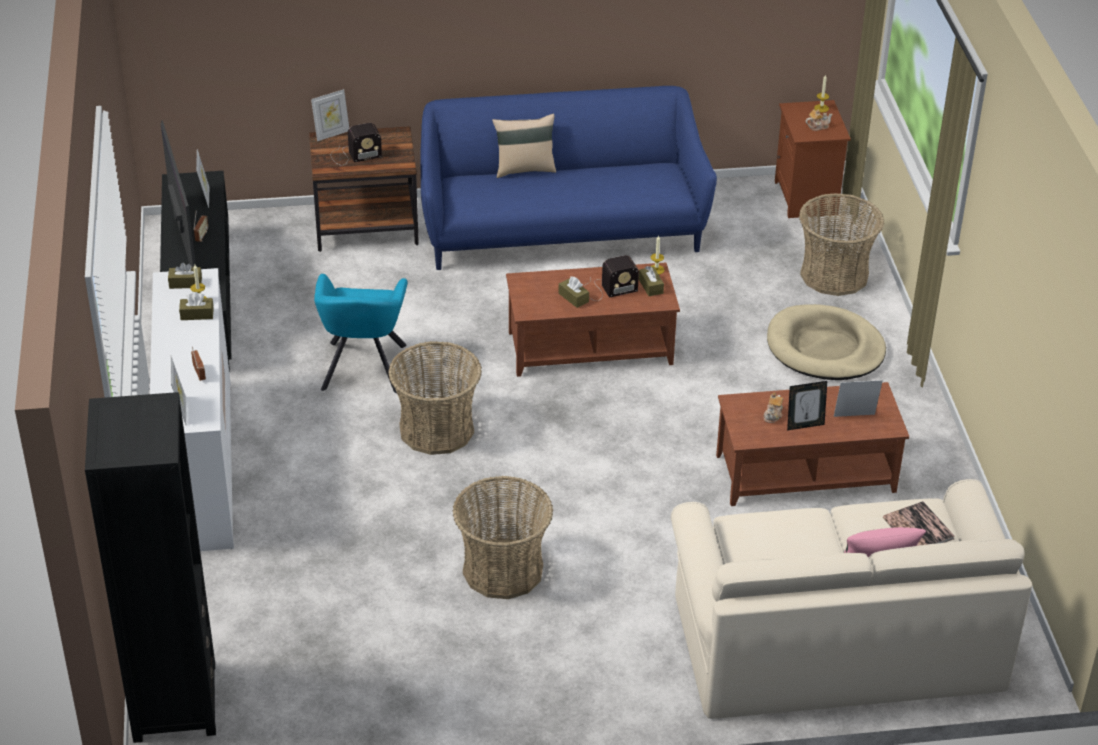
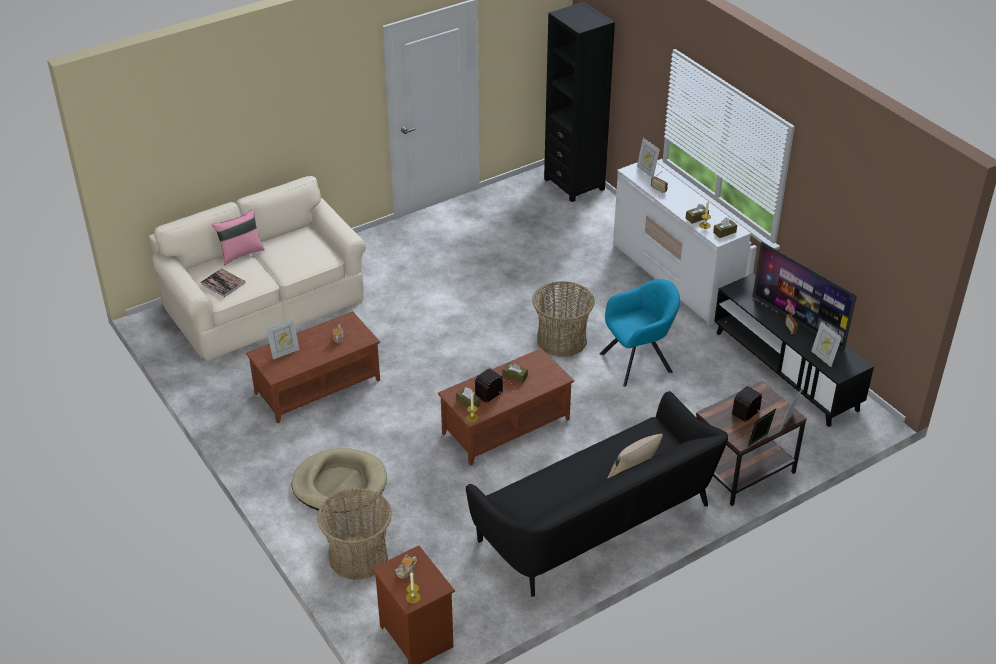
camera: 155 degrees right, 0 degrees up
(363, 370) = (638, 361): turquoise armchair -> turquoise armchair turned 90 degrees clockwise
(502, 570) = (465, 280): basket -> none
(561, 228) = (598, 523): blue sofa -> black sofa
(804, 425) = (315, 338): picture frame -> picture frame (759, 441)

